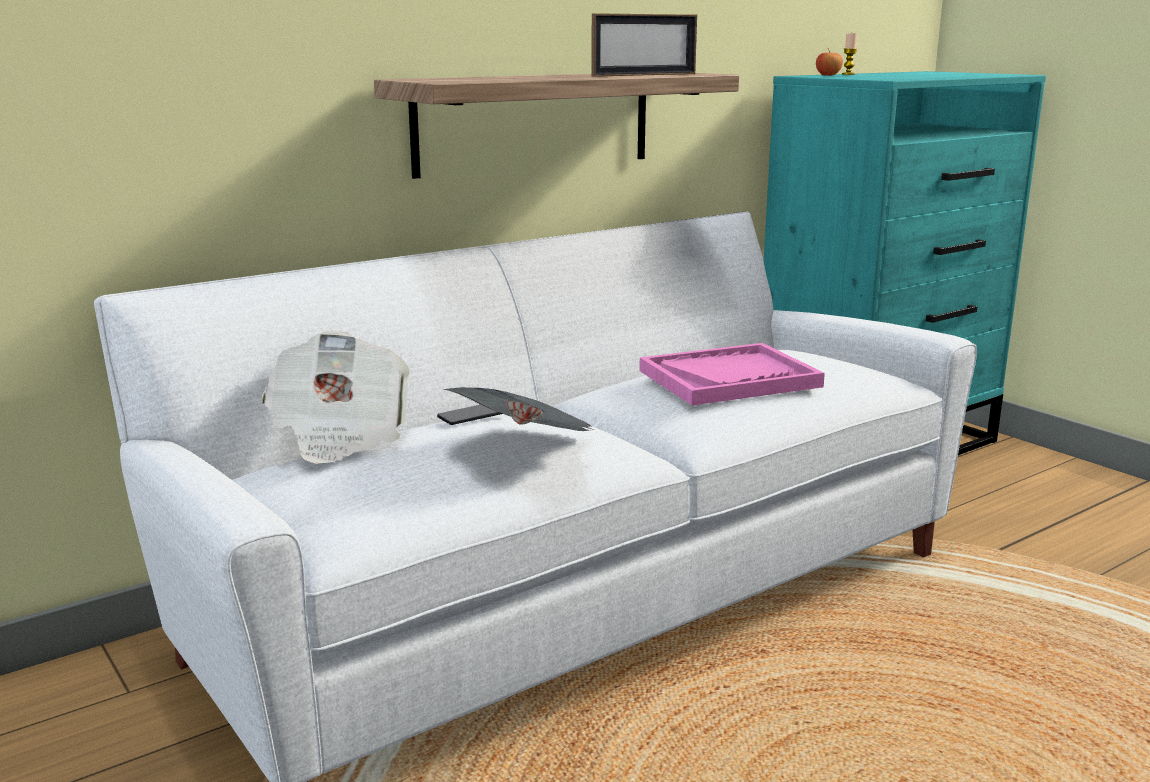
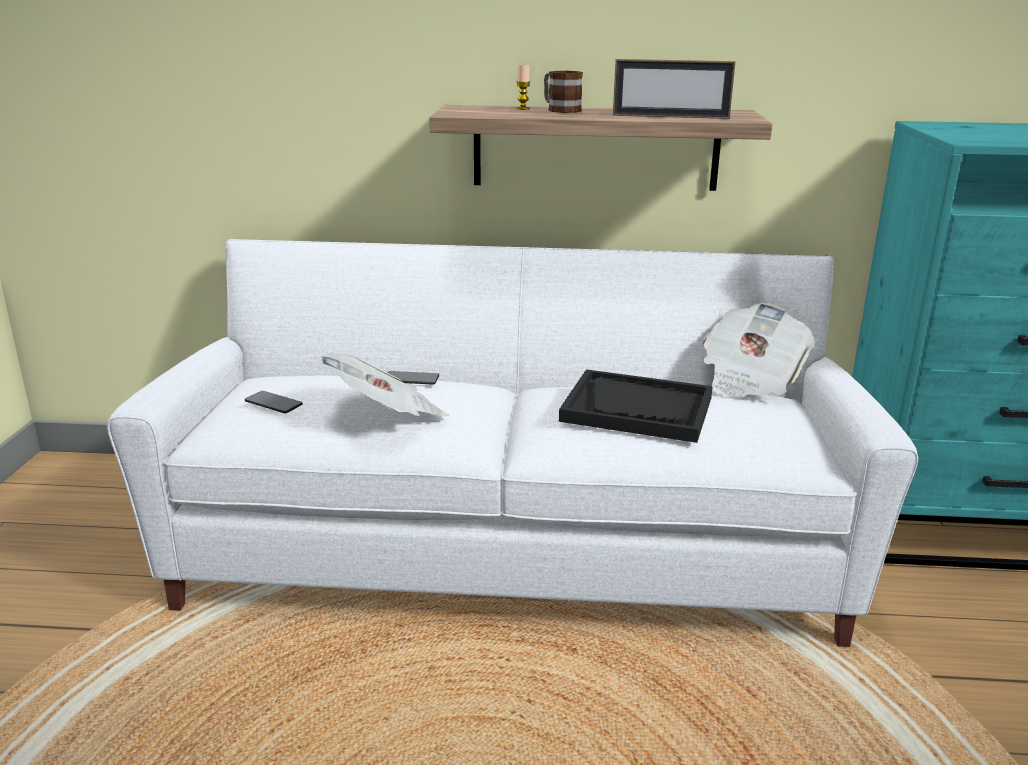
camera: 40 degrees right, 5 degrees up
(339, 434) = (314, 367): newspaper -> newspaper (750, 379)
(376, 478) = (273, 403): none -> phone
(520, 76) = (559, 110): none -> mug
(729, 378) = (637, 409): pink tray -> black tray
(828, 75) = (959, 125): apple -> none
(848, 74) = (996, 125): candle -> candle (523, 109)

